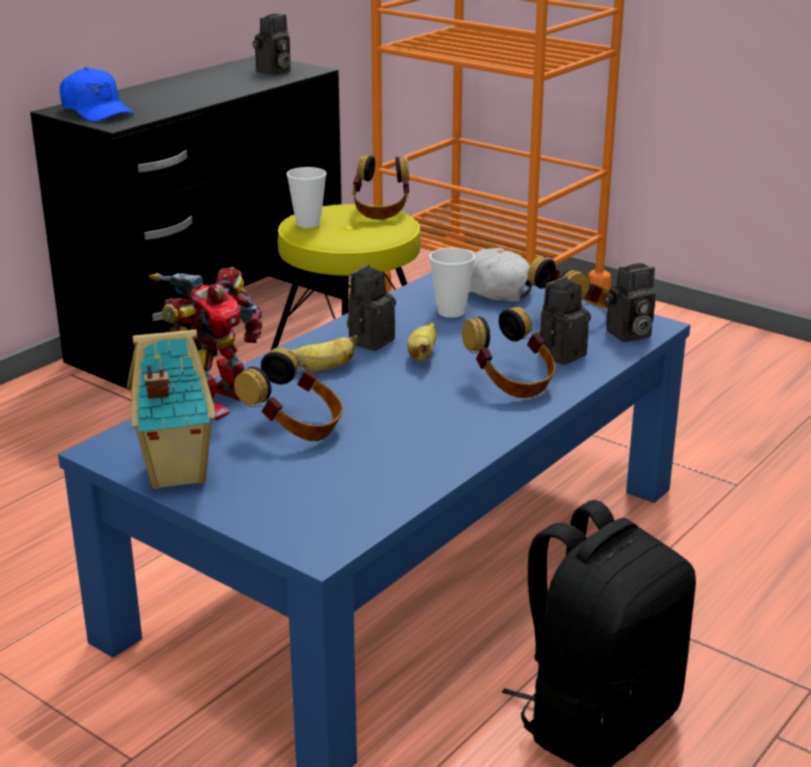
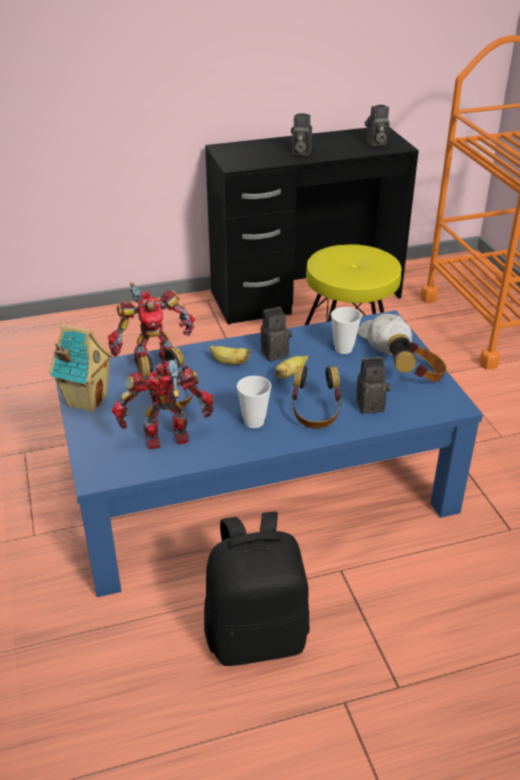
camera: 35 degrees right, 10 degrees up
(96, 111) = (237, 153): blue cap -> none
(308, 223) = (329, 256): cup -> cup (254, 422)
(360, 472) = (167, 439): none -> toy robot
(381, 211) = (383, 259): headphones -> none
(628, 335) = (430, 407): camera -> camera (300, 152)

